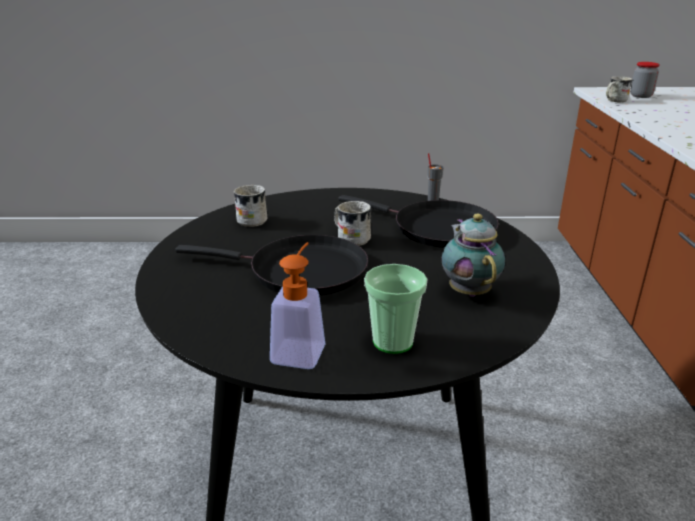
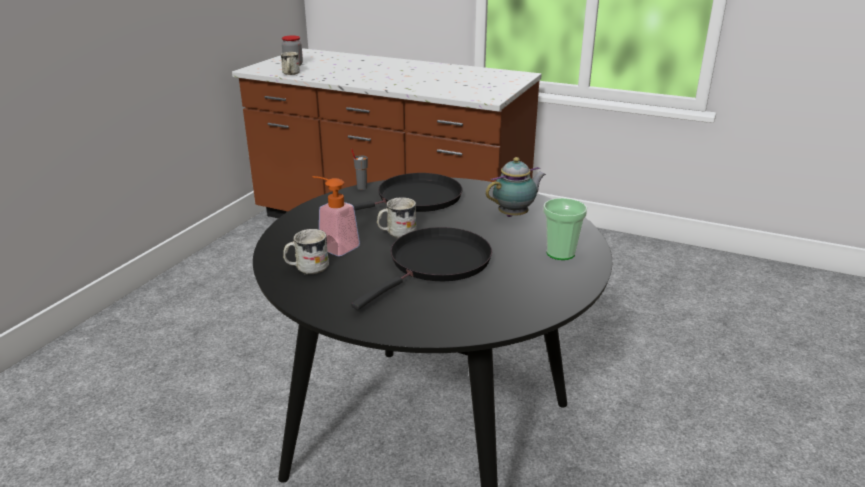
camera: 65 degrees left, 0 degrees up
(301, 348) = (550, 285): soap dispenser -> soap dispenser (334, 246)
(468, 291) = (515, 215): teapot -> teapot turned 135 degrees clockwise

